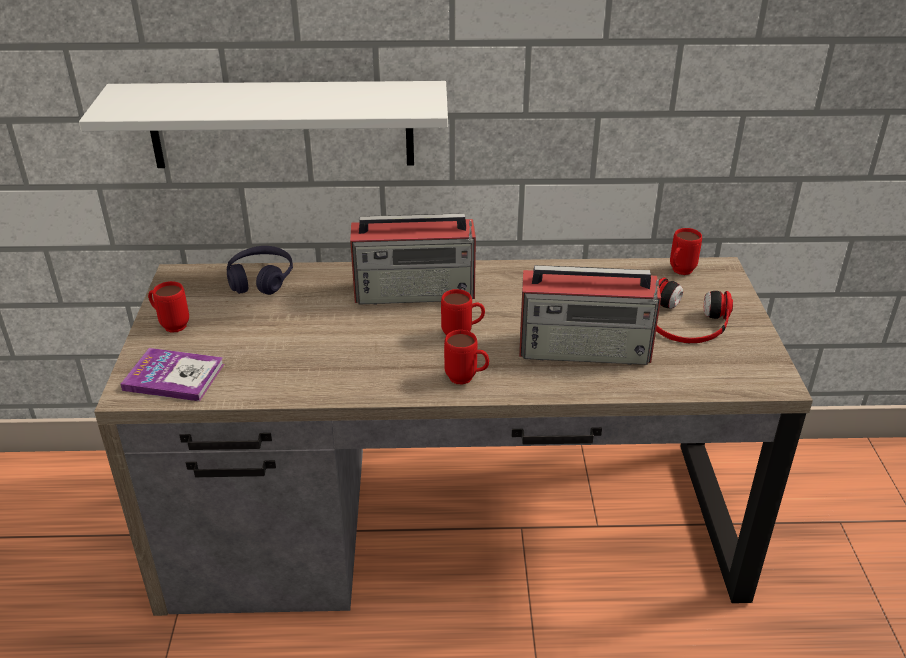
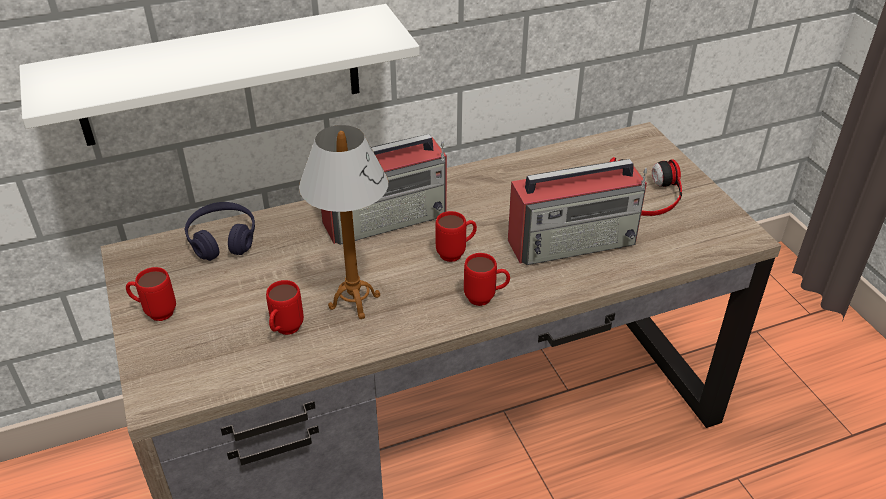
camera: 20 degrees left, 5 degrees up
(174, 377) = (193, 369): book -> none
(343, 354) = (354, 301): none -> table lamp
(679, 272) = (611, 147): red mug -> red mug (285, 331)

